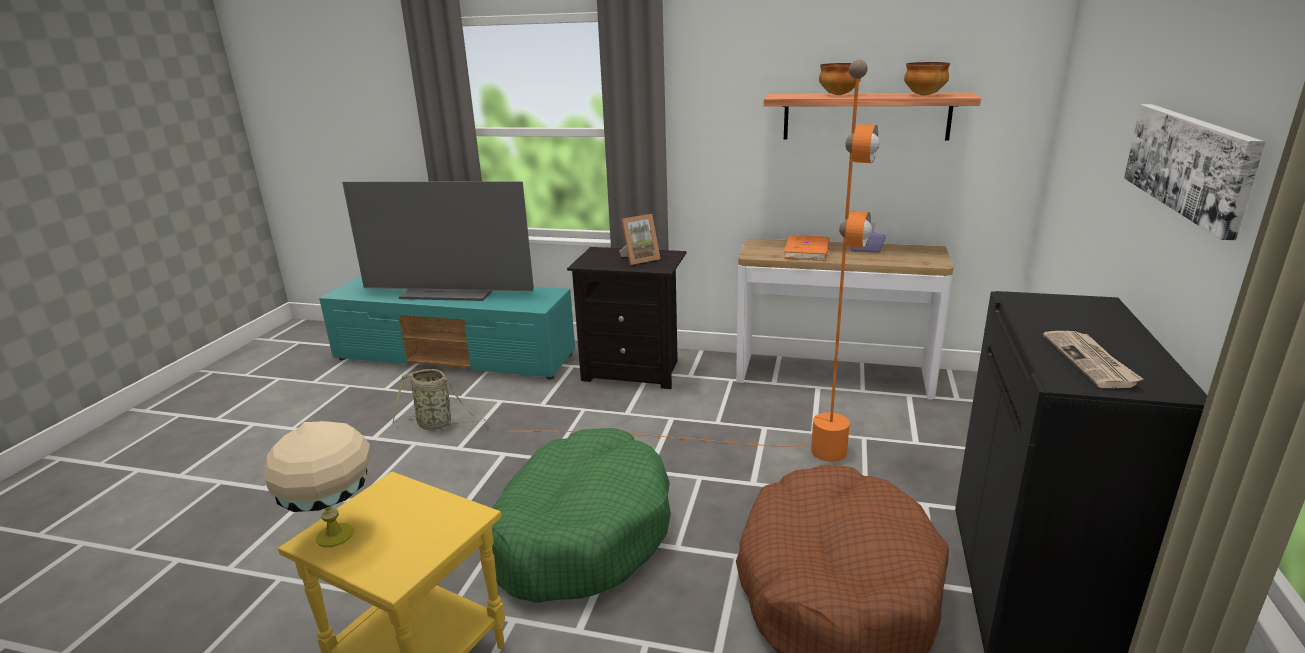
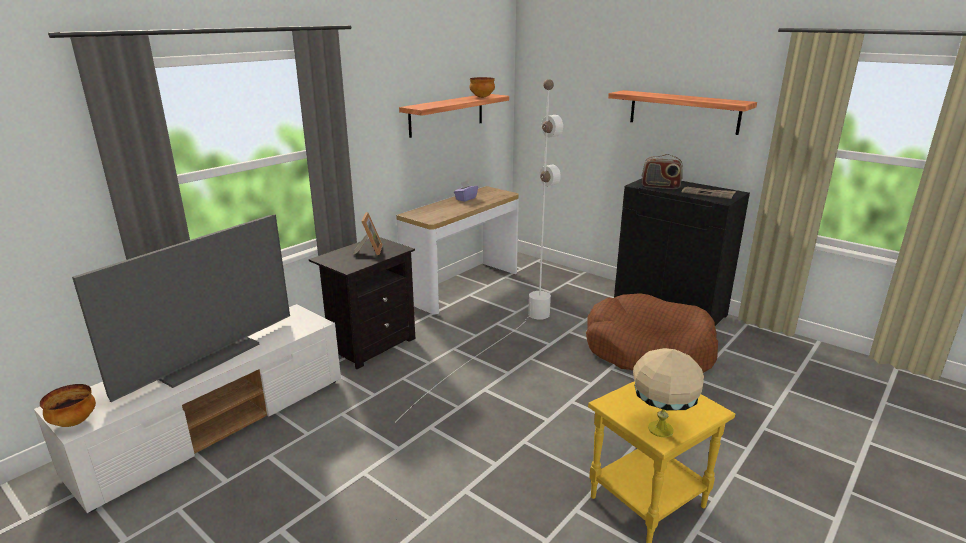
camera: 65 degrees left, 0 degrees up
(437, 424) = (344, 455): basket -> none
(456, 357) = (217, 424): turquoise tv stand -> white tv stand
(580, 532) = (555, 413): green dog bed -> none
(731, 444) = (505, 338): orange floor lamp -> white floor lamp
(808, 251) = (447, 208): orange book -> none
(839, 95) = (444, 102): bowl -> bowl (74, 422)
(1048, 315) = (660, 186): none -> radio
(1189, 163) = (683, 112): picture -> shelf

